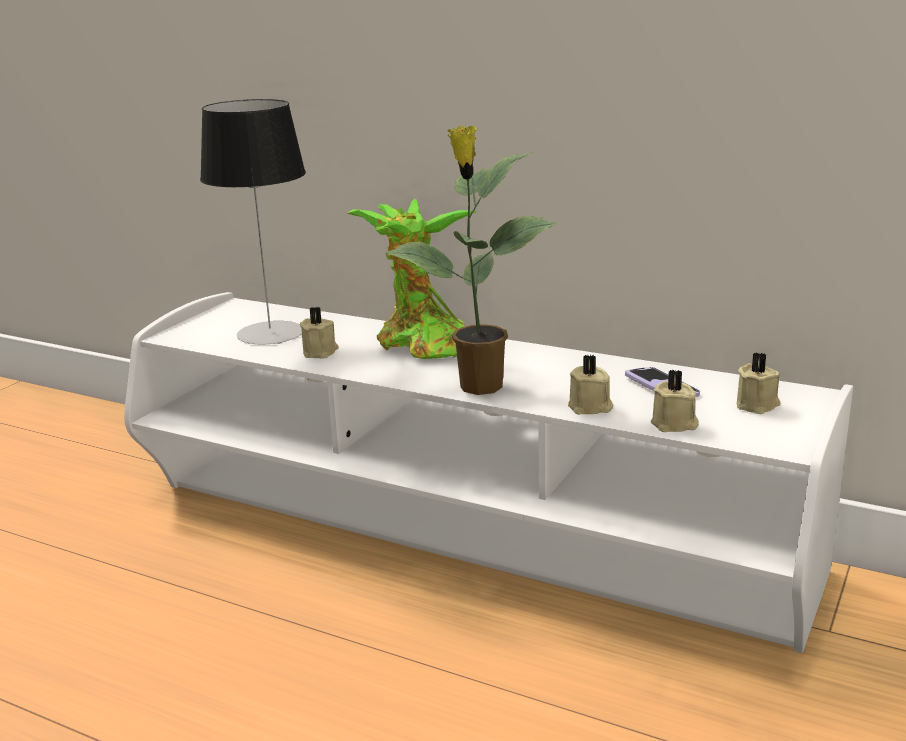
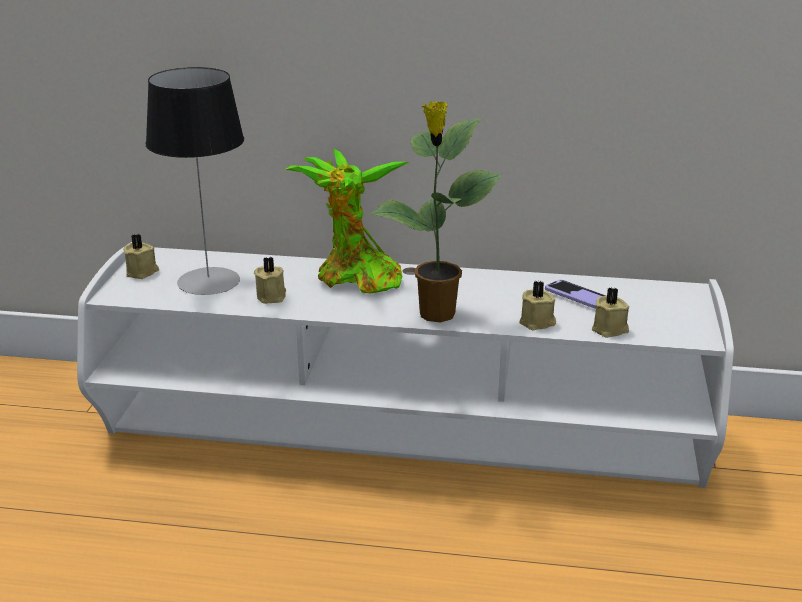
camera: 20 degrees left, 5 degrees up
(758, 405) = (658, 304): beige candle -> beige candle (142, 272)

